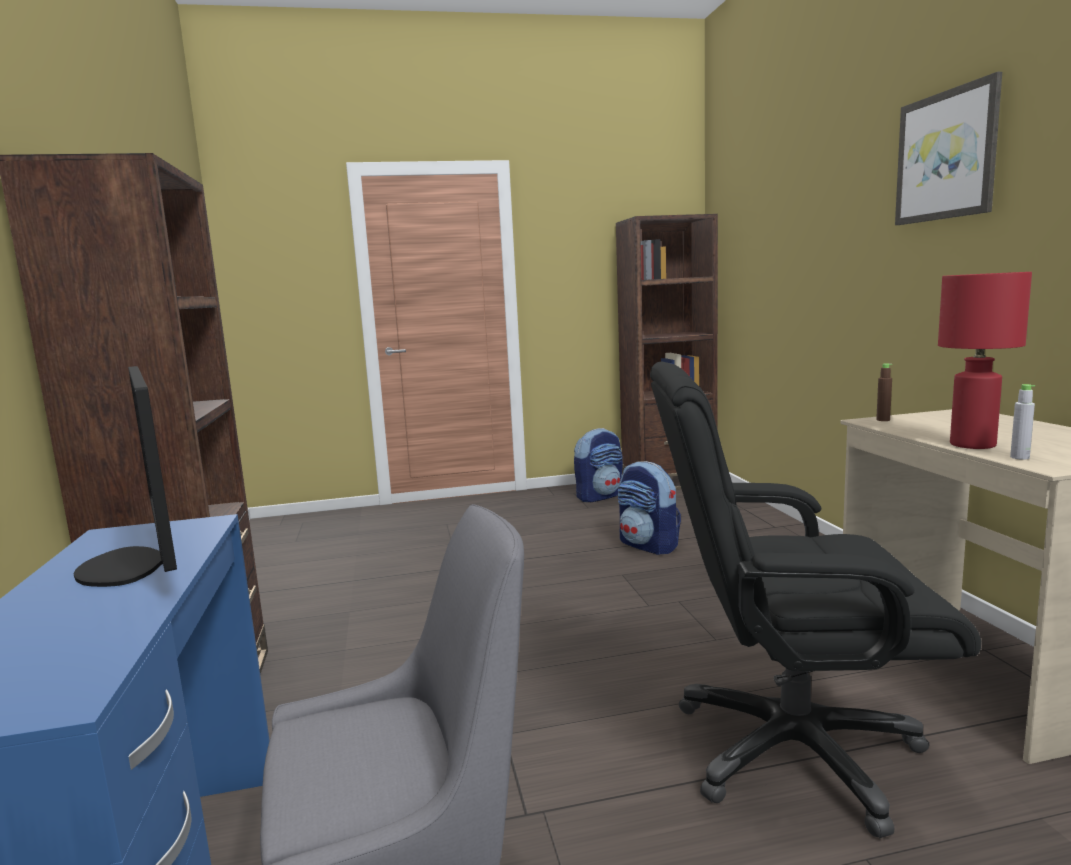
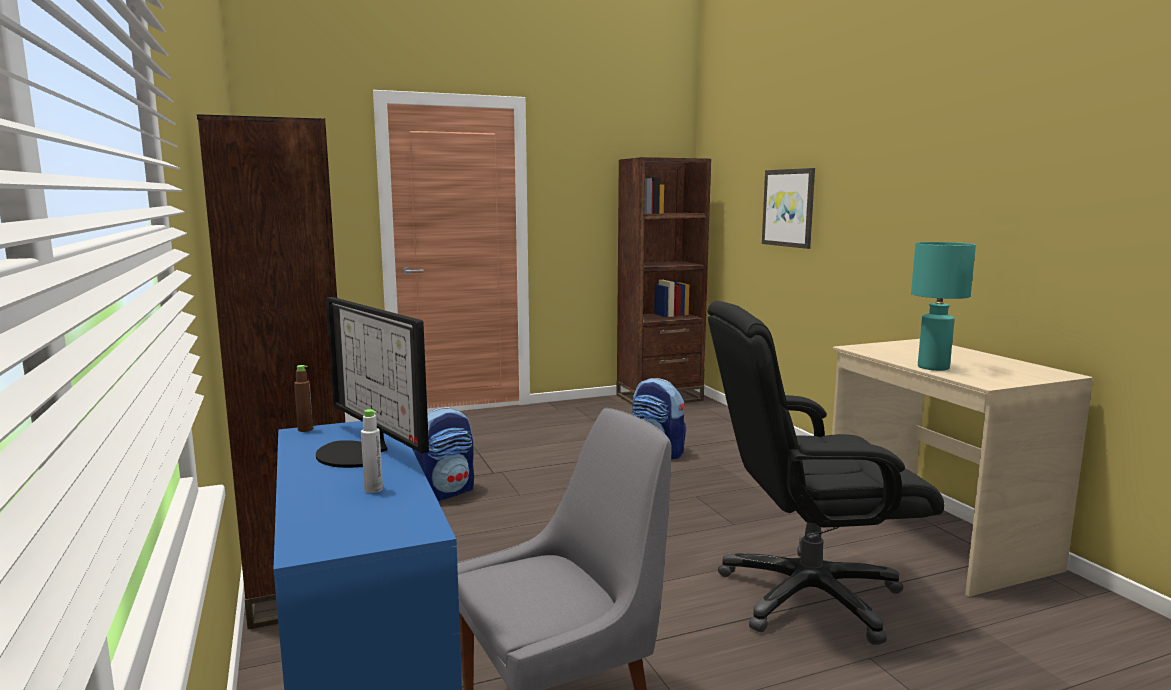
camera: 10 degrees left, 0 degrees up
(600, 496) = (601, 410): backpack -> backpack (444, 493)
(883, 420) = (864, 347): brown bottle -> brown bottle (305, 429)
(946, 156) = (910, 141): picture -> picture (789, 208)
(971, 445) = (932, 368): red table lamp -> turquoise table lamp
(1019, 457) = (966, 377): grey bottle -> grey bottle (373, 489)

